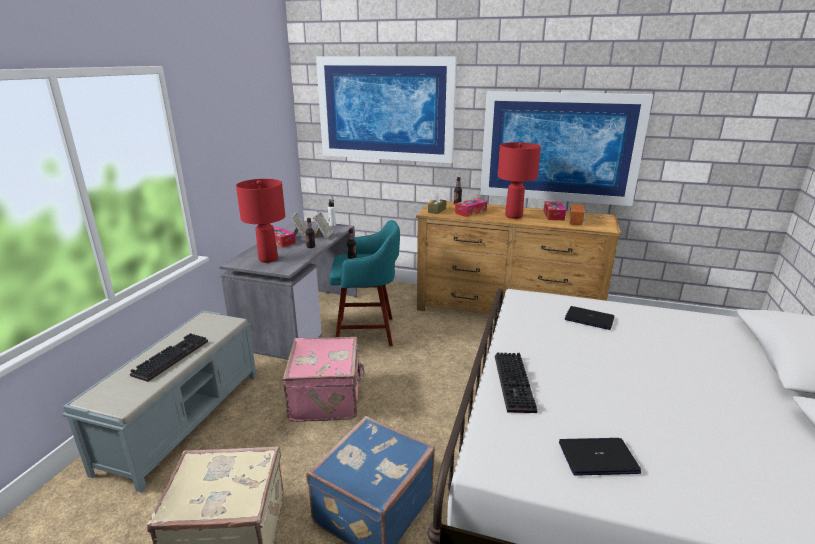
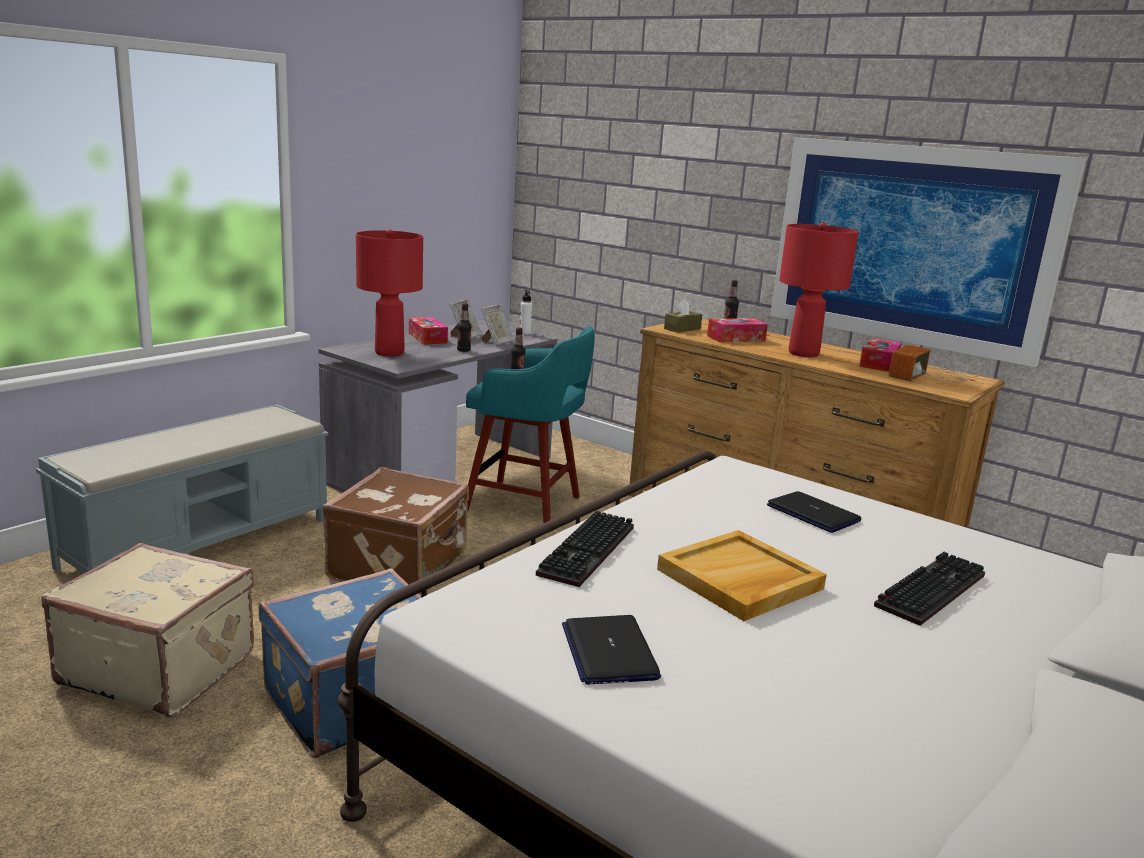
camera: 20 degrees right, 5 degrees down
(171, 357) = (193, 440): keyboard -> keyboard (929, 589)
(327, 397) = (401, 566): pink suitcase -> brown suitcase
(385, 109) = (642, 159): picture -> none
(598, 457) = (609, 651): laptop -> laptop turned 120 degrees counterclockwise
(603, 378) = (739, 580): none -> beige tray

